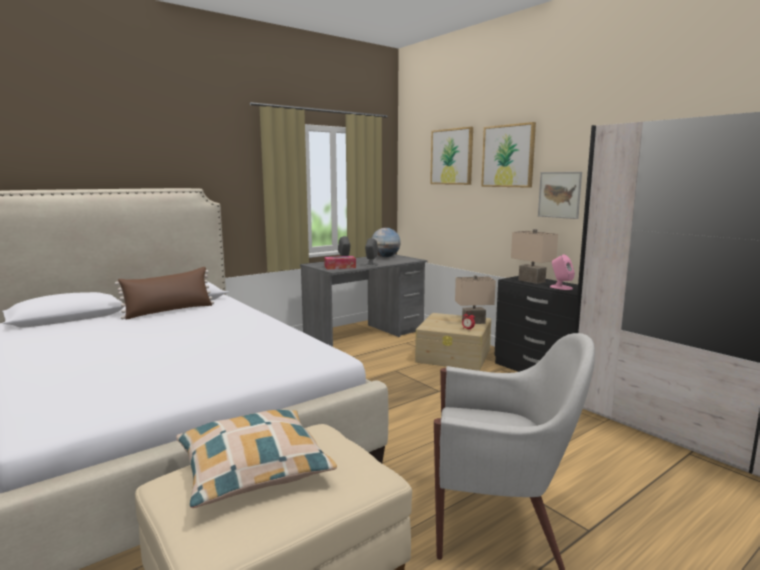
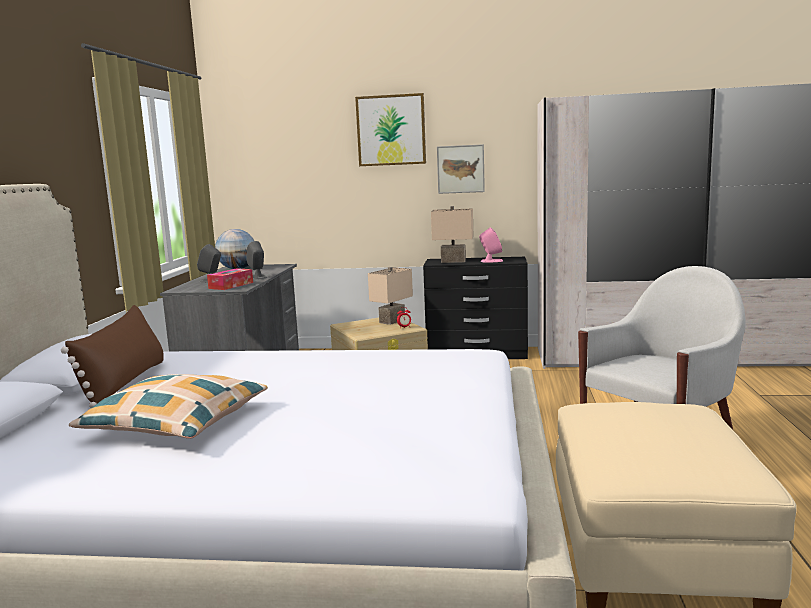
camera: 45 degrees left, 0 degrees up
(253, 468) = (637, 437): pillow -> pillow (177, 423)
(452, 156) = (305, 132): picture -> none

